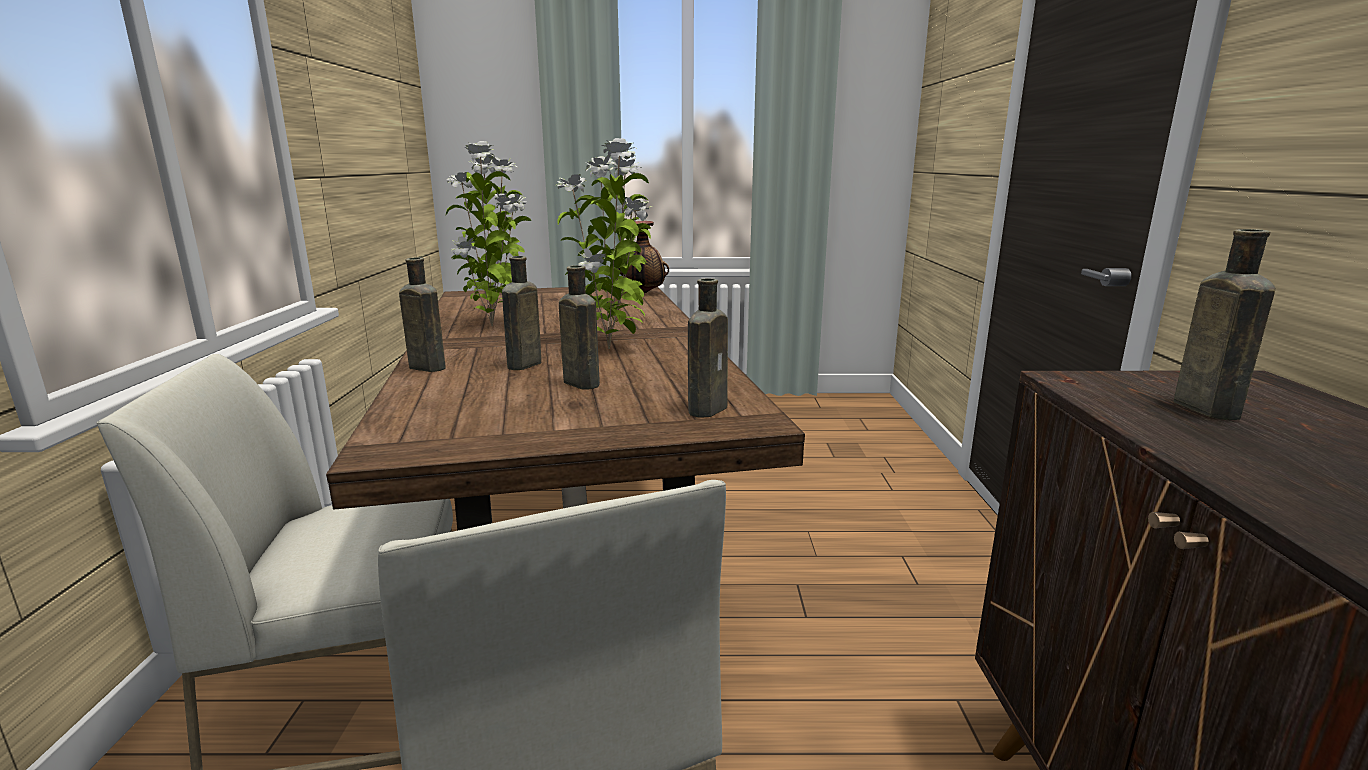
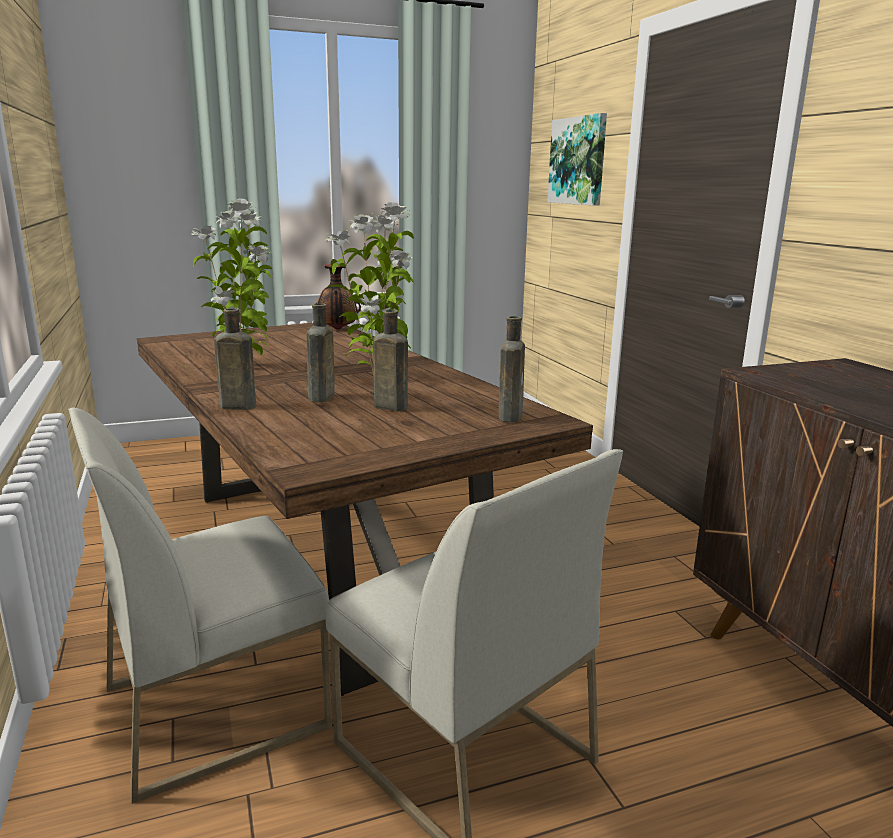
camera: 20 degrees left, 0 degrees up
(962, 102) = (578, 161): none -> picture
(1201, 407) = (834, 381): brown bottle -> none

